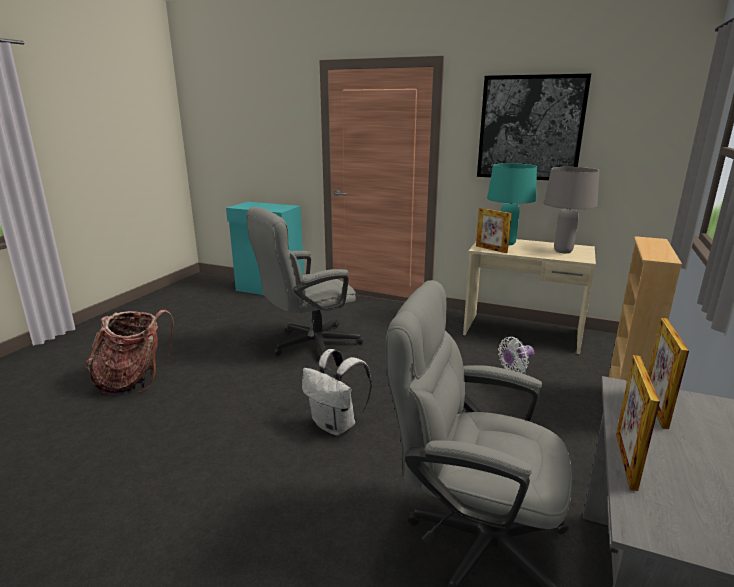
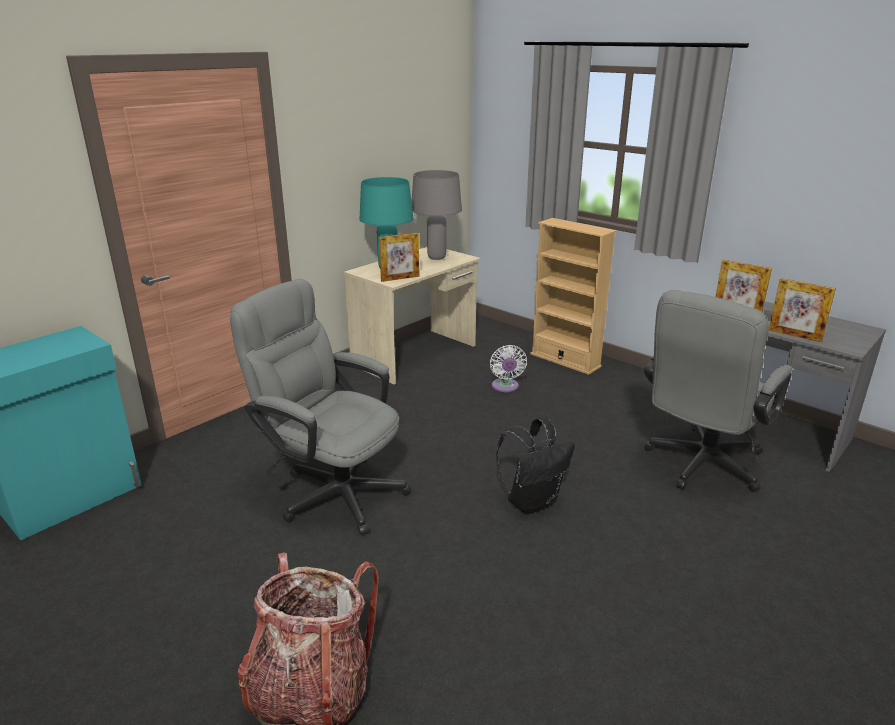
camera: 70 degrees left, 5 degrees up
(308, 345) = (332, 490): grey office chair -> grey office chair turned 135 degrees clockwise
(336, 425) = (532, 501): white backpack -> black backpack
(530, 128) = (366, 136): picture -> none

